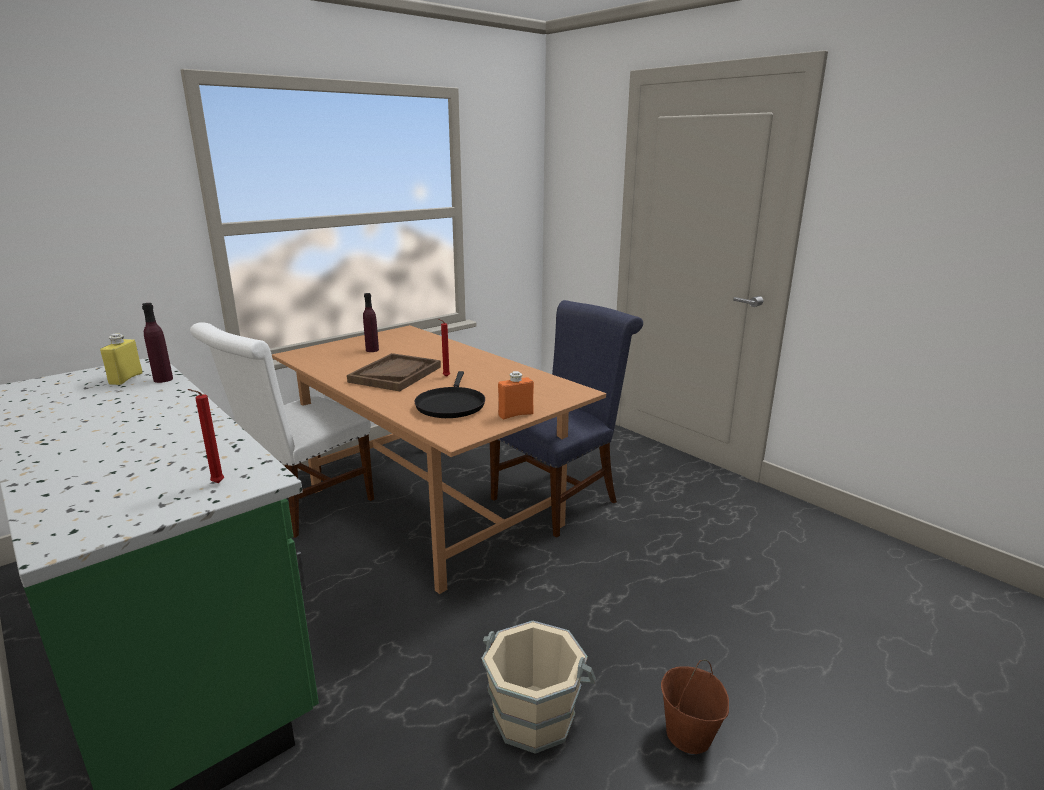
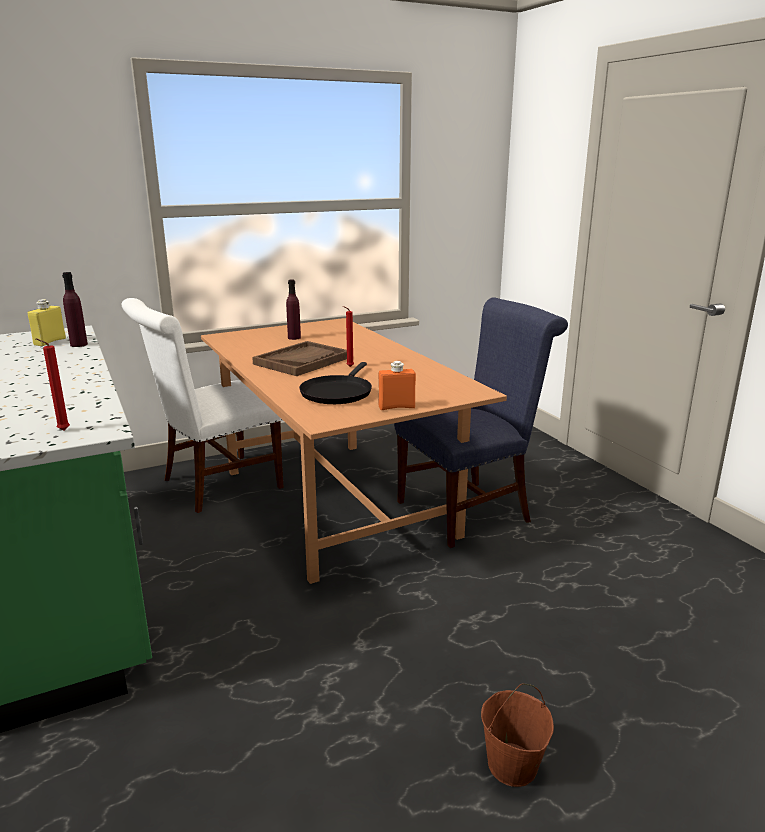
camera: 15 degrees right, 0 degrees up
(534, 715) = (356, 713): beige bucket -> none

